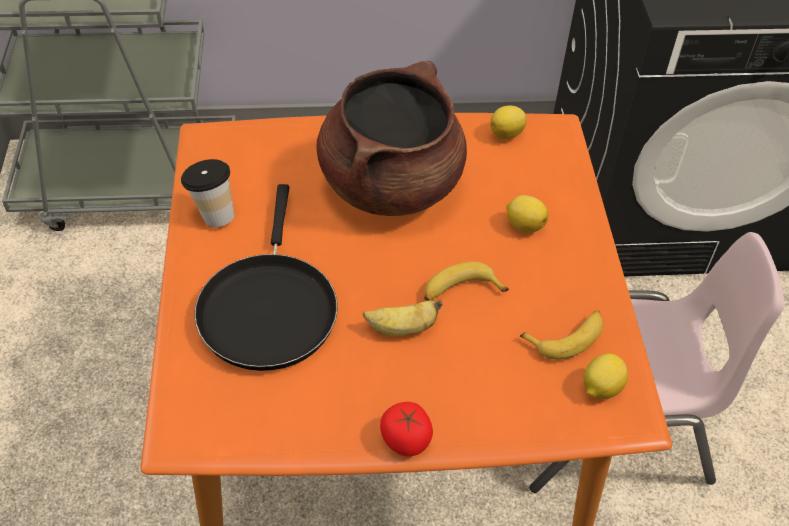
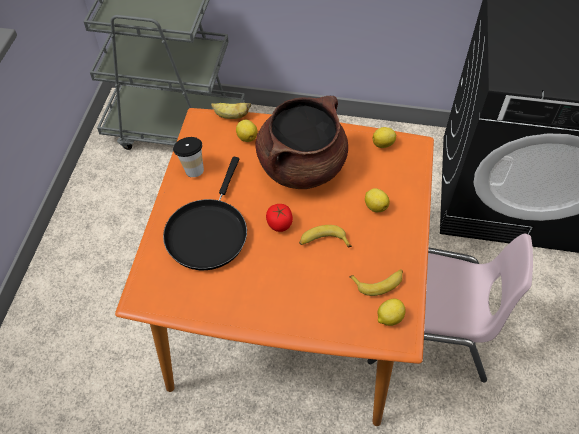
camera: 15 degrees right, 5 degrees up
(290, 154) = (247, 137): none -> lemon
(402, 329) = (281, 259): banana -> banana (231, 116)
(406, 440) = (264, 326): tomato -> tomato (279, 224)

